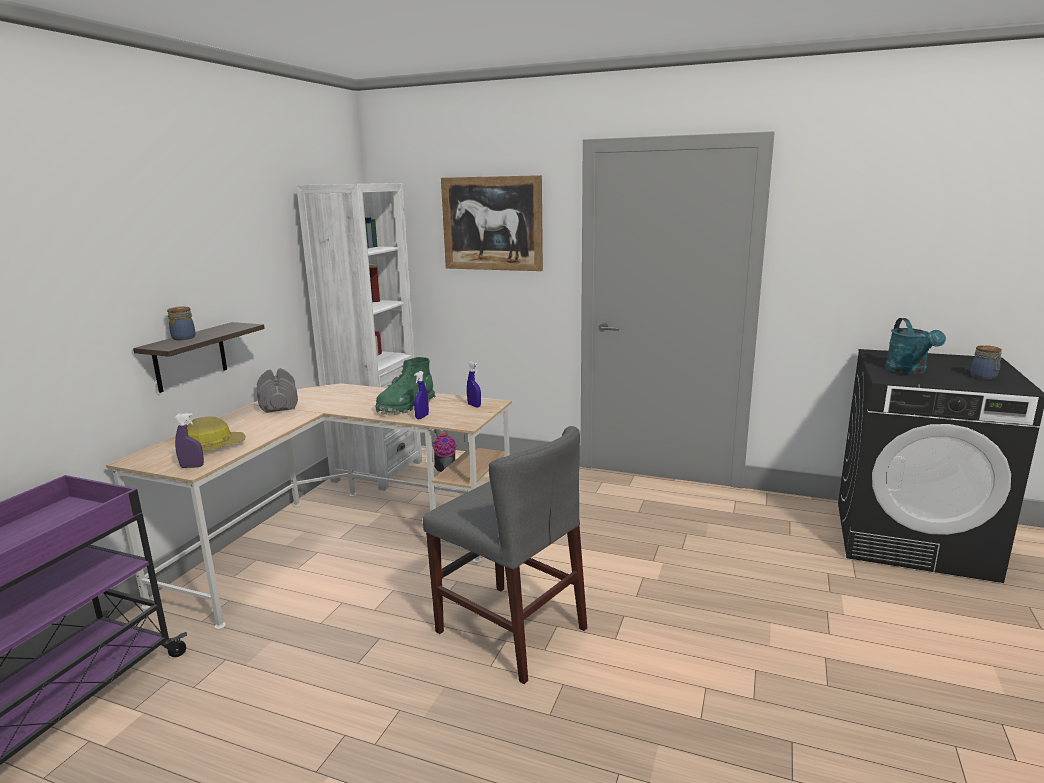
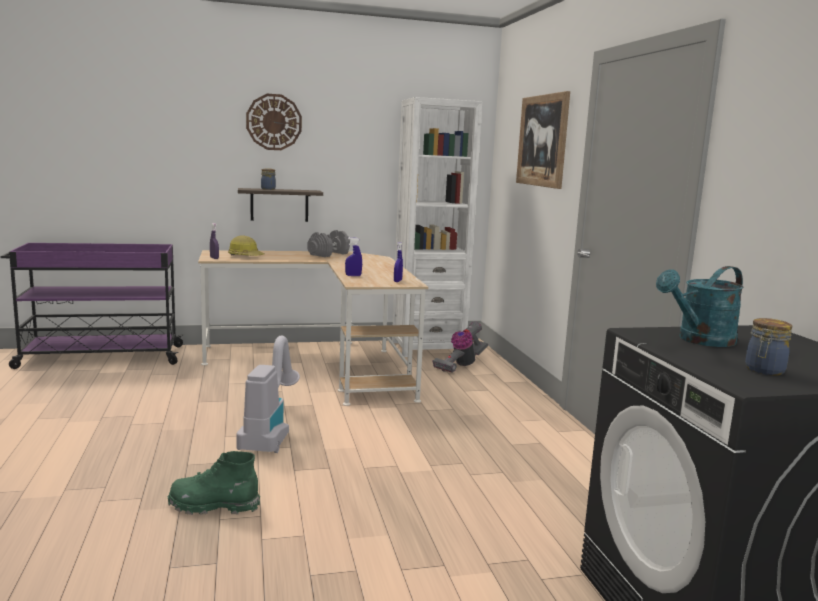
camera: 55 degrees right, 5 degrees down
(161, 234) = (274, 122): none -> wall clock
(405, 406) = (368, 271): green boot -> green boot (214, 506)
(510, 630) = (270, 433): grey chair -> vacuum cleaner

